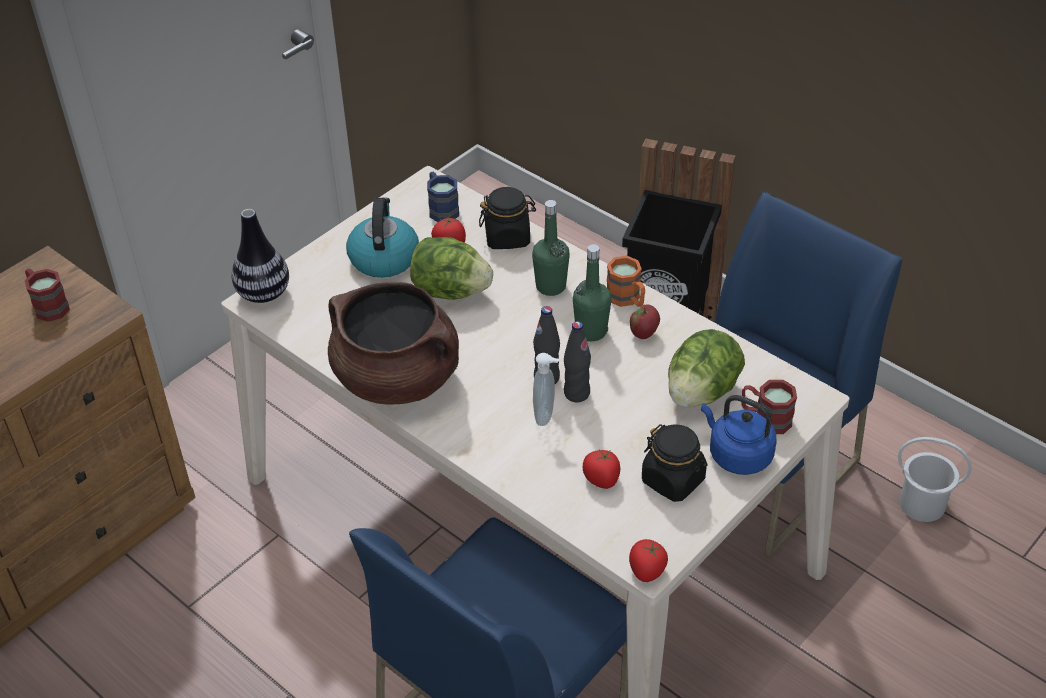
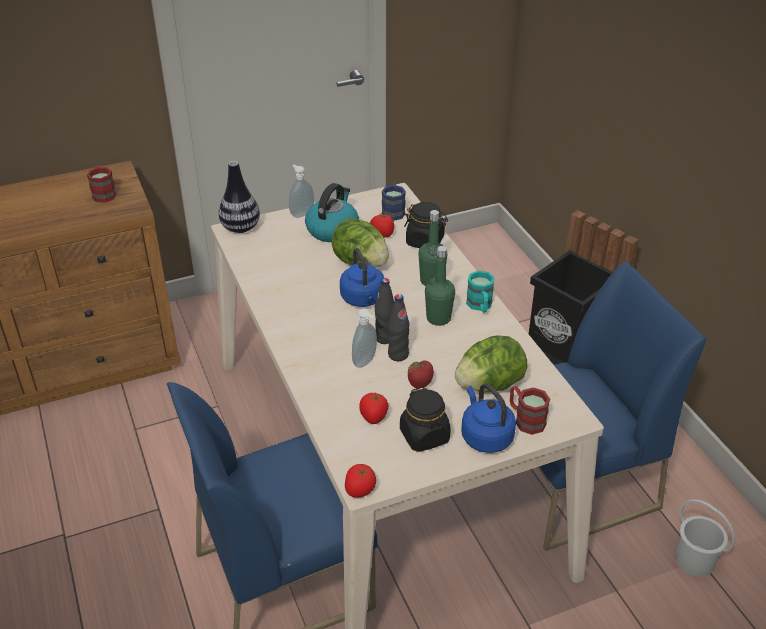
camera: 25 degrees right, 5 degrees down
(328, 248) = (301, 213): none -> soap dispenser
(398, 378) = (285, 305): brown cooking pot -> none
(487, 338) = (363, 299): none -> blue kettle
(627, 299) = (480, 306): orange mug -> turquoise mug
(644, 334) = (475, 332): apple -> apple (420, 385)

